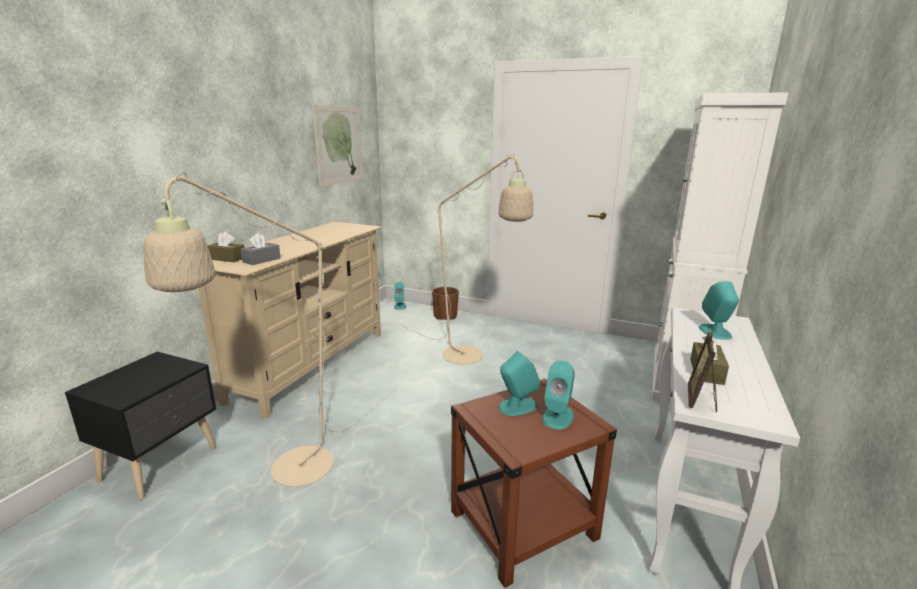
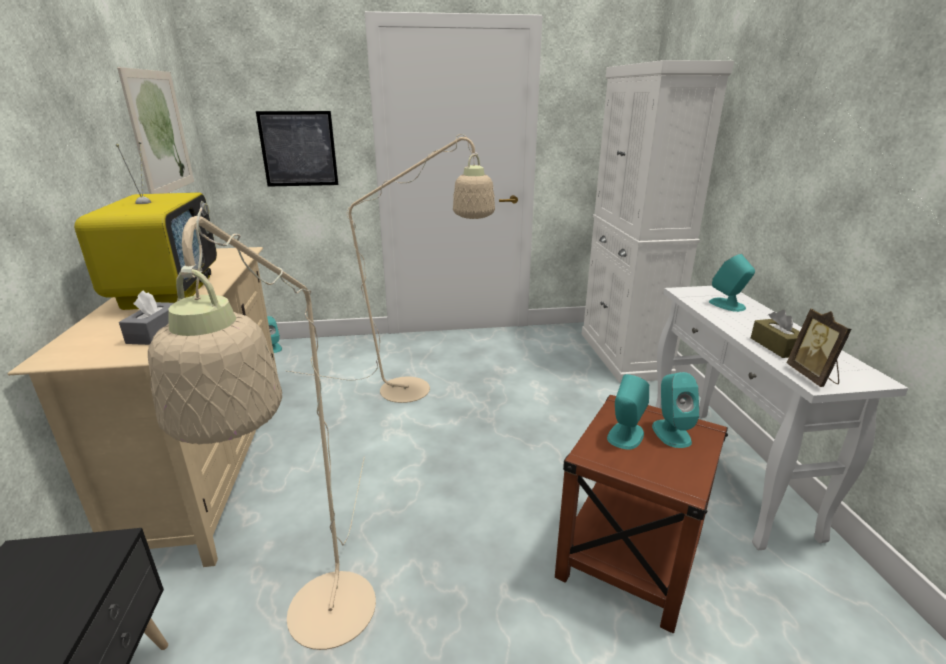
camera: 30 degrees left, 5 degrees up
(227, 258) = (84, 343): brown tissue box -> none
(295, 242) = (168, 292): none -> television
(438, 162) = (298, 149): none -> picture
(445, 316) = (343, 347): brown planter -> none

